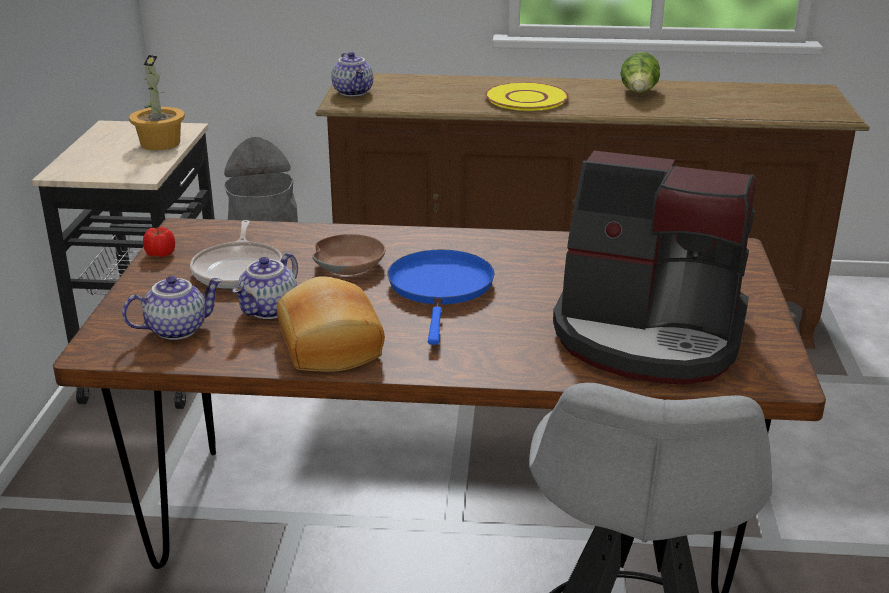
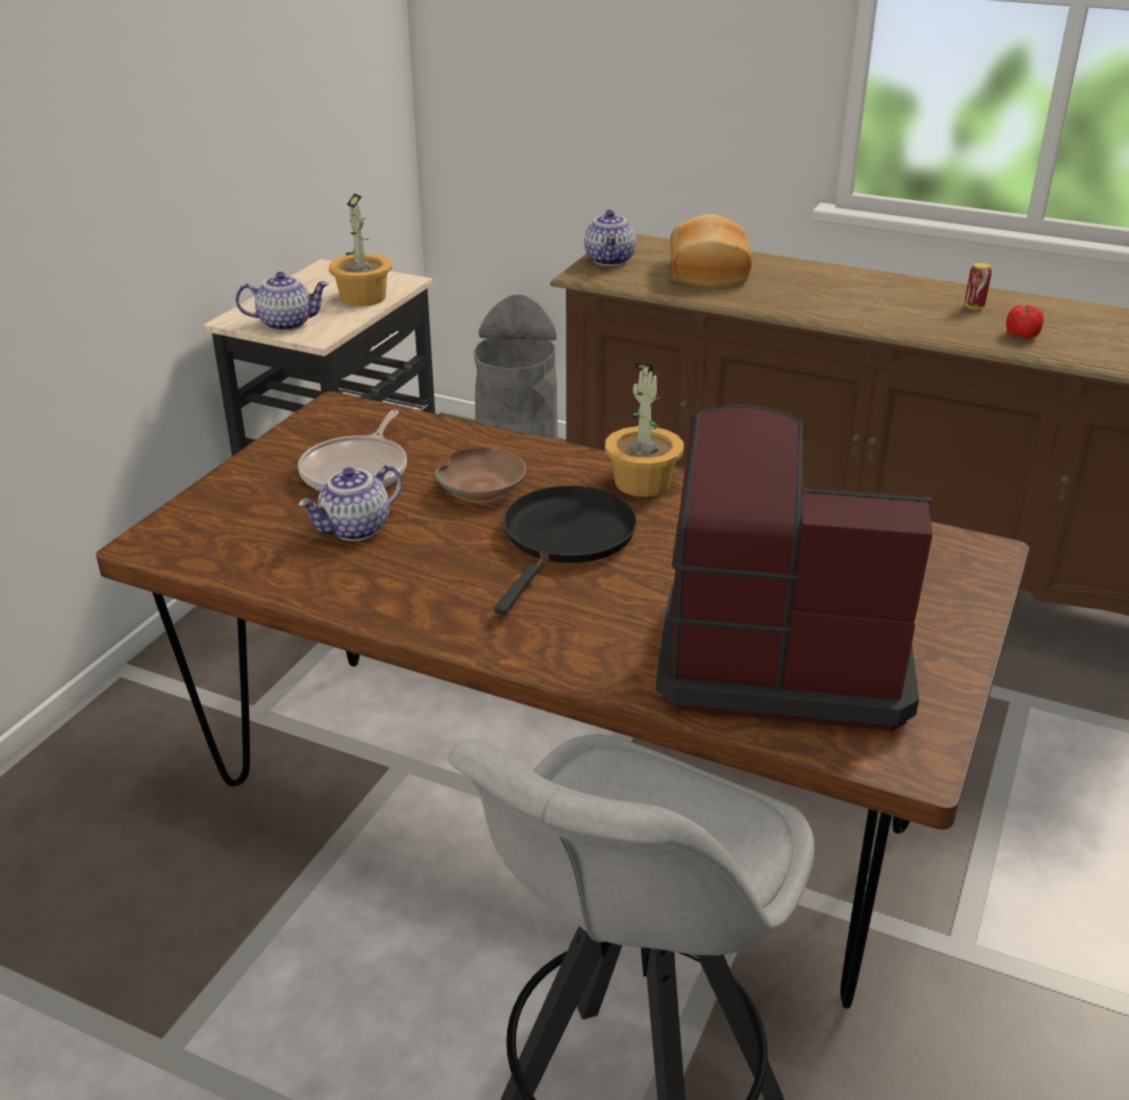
camera: 20 degrees right, 5 degrees up
(160, 254) = (290, 436): tomato -> tomato (1022, 336)
(177, 329) = (245, 534): teapot -> teapot (286, 323)
(327, 346) = (387, 589): bread -> bread (706, 272)
(441, 288) = (566, 538): blue frying pan -> black frying pan
(470, 243) = (642, 483): none -> potted plant
(525, 98) = (816, 296): yellow plate -> none
(639, 93) = (974, 307): lettuce -> can
(649, 335) = (779, 656): coffee machine -> coffee machine turned 150 degrees clockwise

